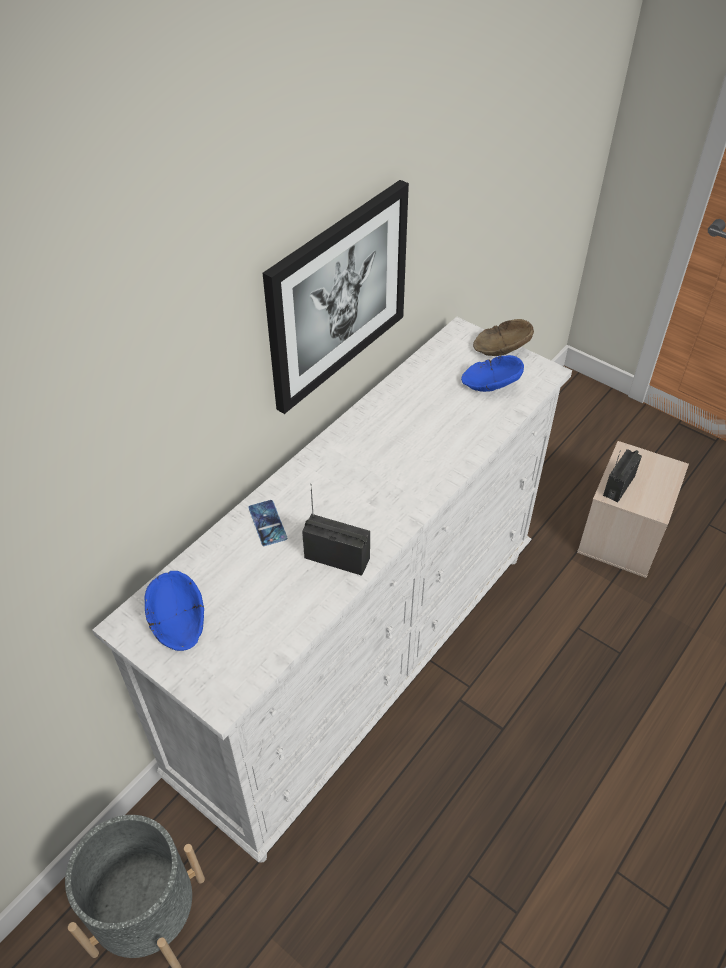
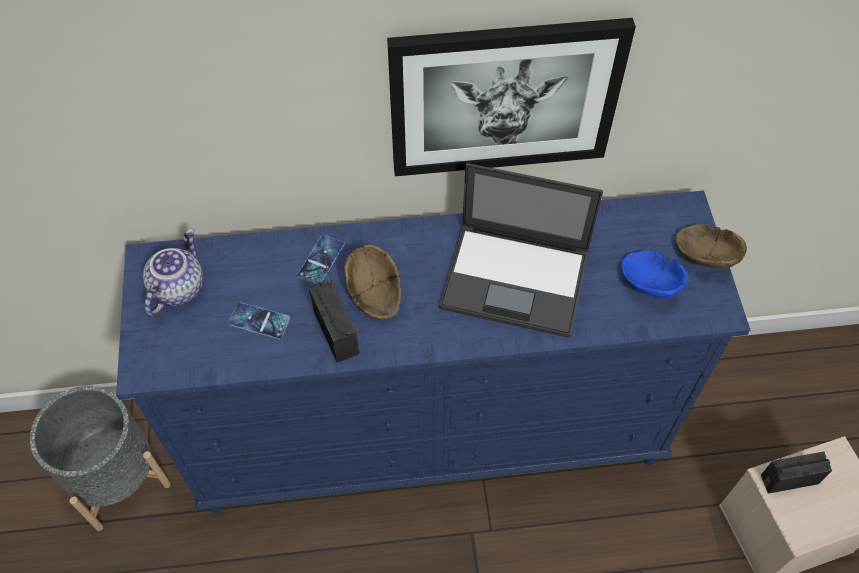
camera: 45 degrees right, 10 degrees up
(177, 624) = (177, 287): blue bowl -> teapot
(272, 595) = (259, 321): none -> phone
(333, 516) = (374, 295): none -> brown bowl
(363, 661) = (431, 434): white dresser -> blue dresser
(413, 439) = (516, 279): none -> laptop

